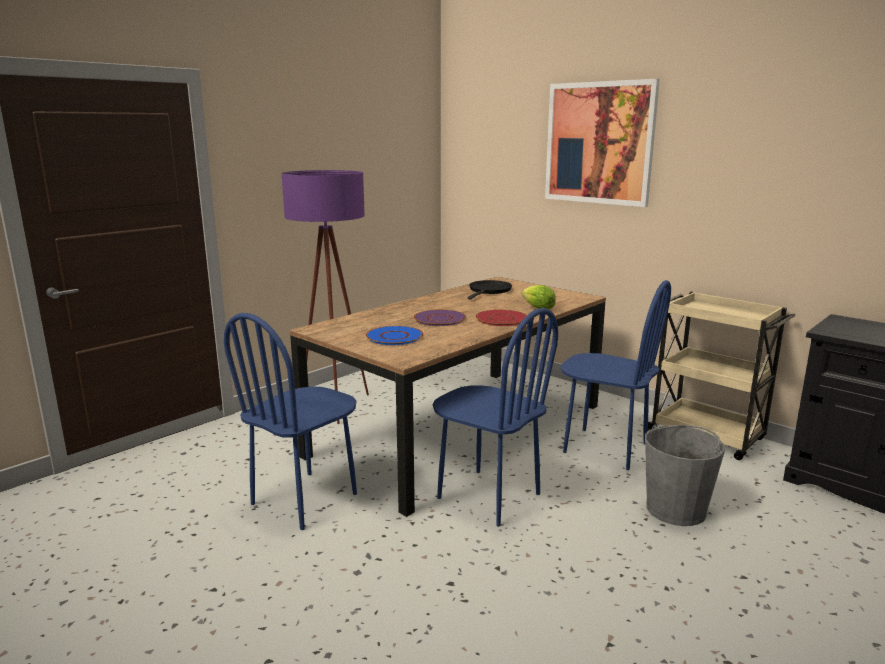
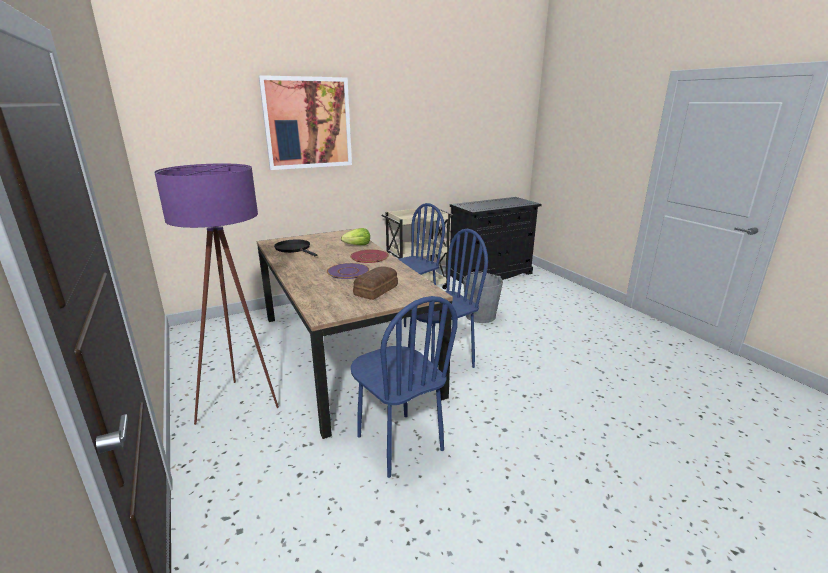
camera: 70 degrees left, 5 degrees up
(394, 337) = (377, 290): blue plate -> bread

